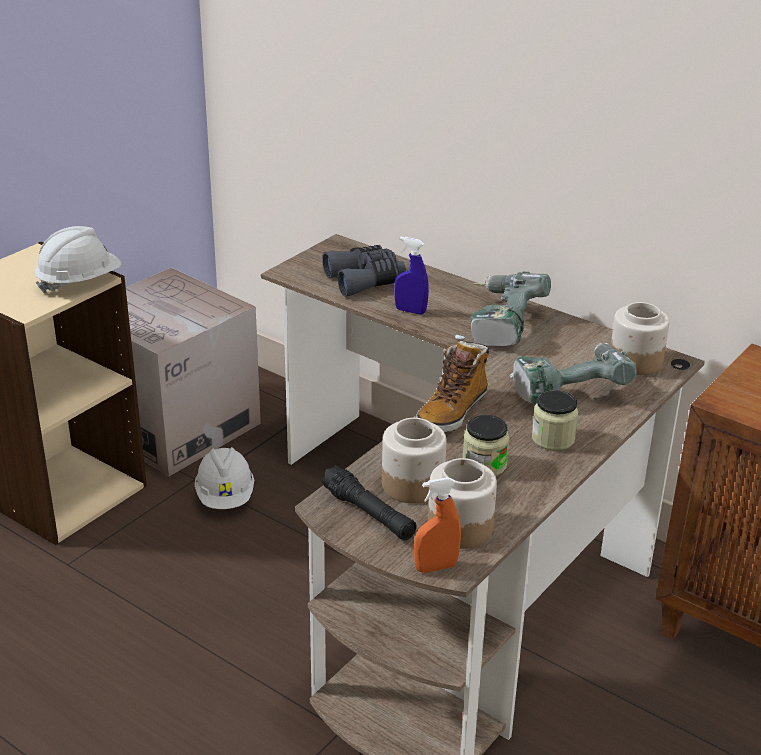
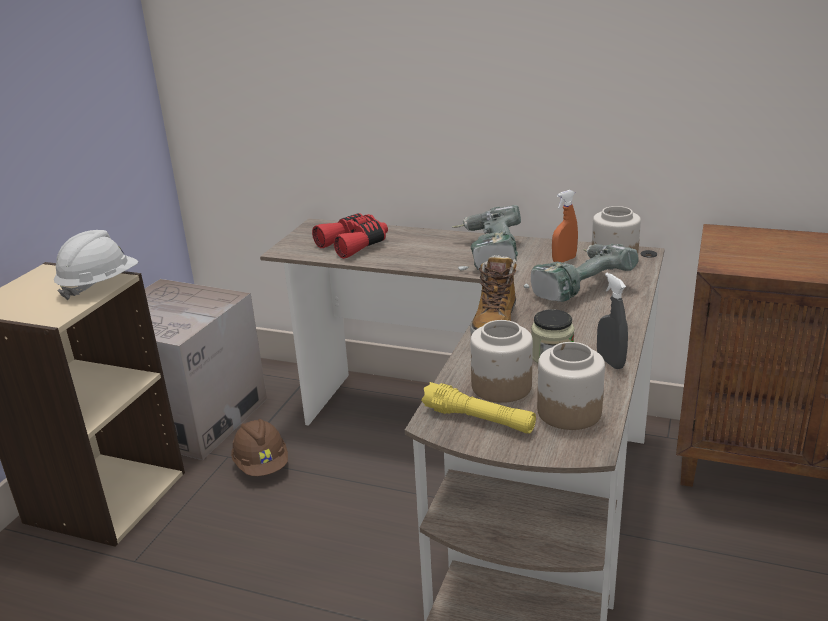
camera: 15 degrees left, 5 degrees down
(225, 496) = (262, 465): white hard hat -> brown hard hat
(365, 280) = (354, 244): grey binoculars -> red binoculars
(369, 513) = (478, 419): black flashlight -> yellow flashlight
(410, 311) = (407, 258): blue spray bottle -> none
(436, 567) = (572, 450): orange spray bottle -> orange spray bottle (564, 260)
(539, 485) = (610, 362): none -> grey spray bottle
(553, 438) = (593, 325): jar -> none

